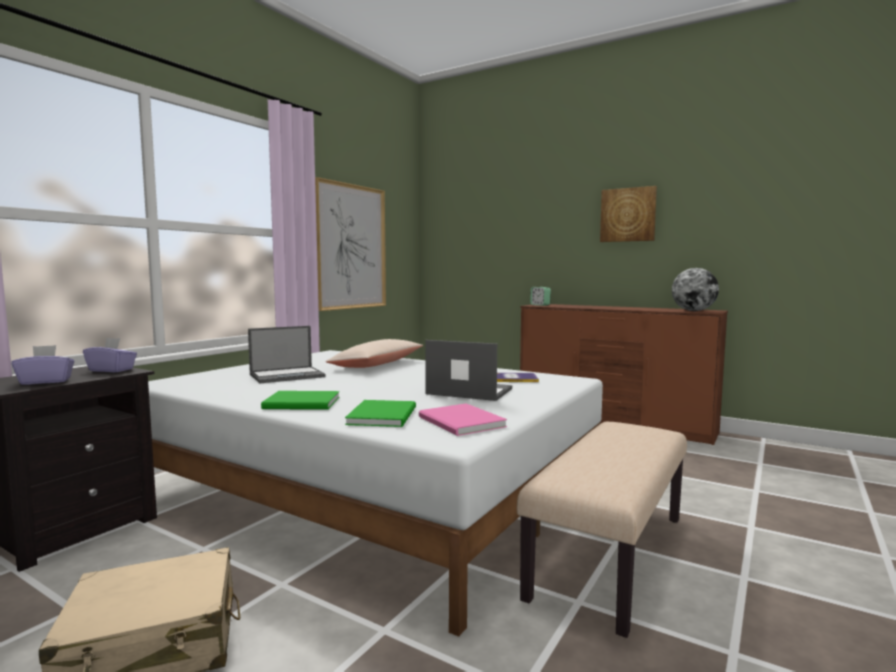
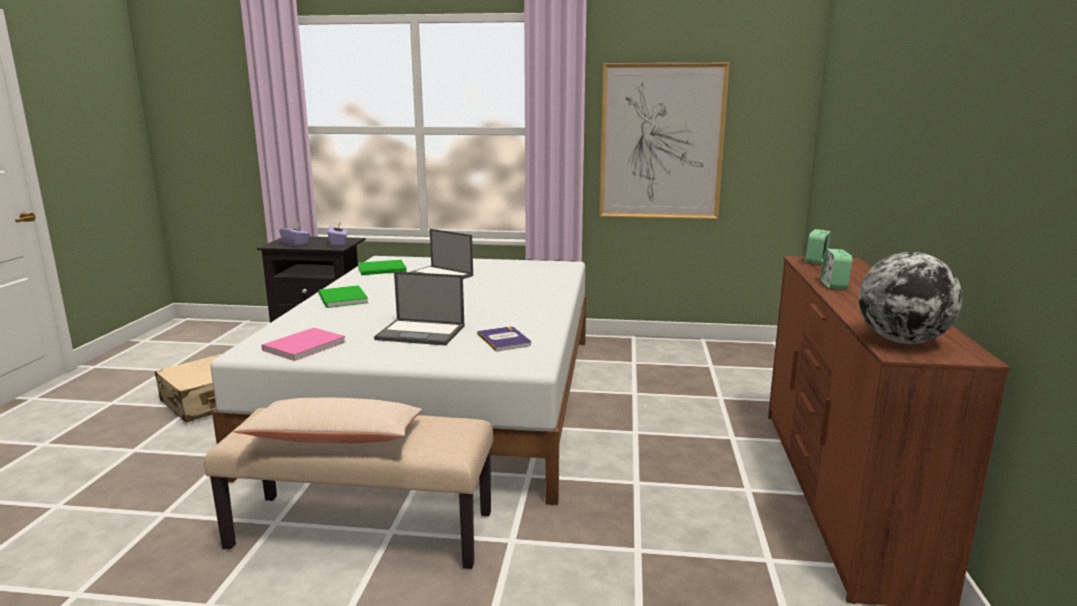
camera: 65 degrees right, 10 degrees up
(377, 365) = (519, 287): beige pillow -> beige pillow (334, 438)
(385, 415) = (316, 324): green book -> green book (383, 269)
(468, 391) = (422, 333): laptop -> laptop turned 105 degrees clockwise
(593, 307) = (834, 285): none -> alarm clock
(628, 215) = (952, 115): picture -> none

